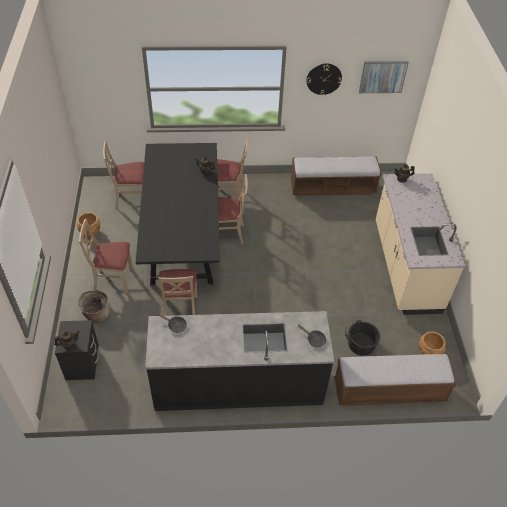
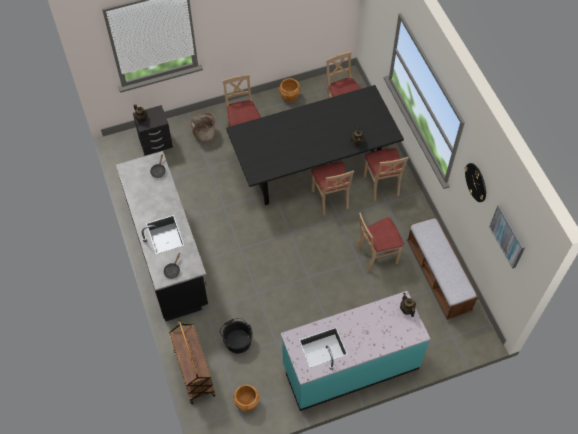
camera: 75 degrees right, 10 degrees up
(180, 309) = (228, 189): beige chair -> beige chair (376, 255)
(389, 391) = (194, 372): bench -> brown cart
(405, 266) = (350, 366): beige counter -> turquoise counter

